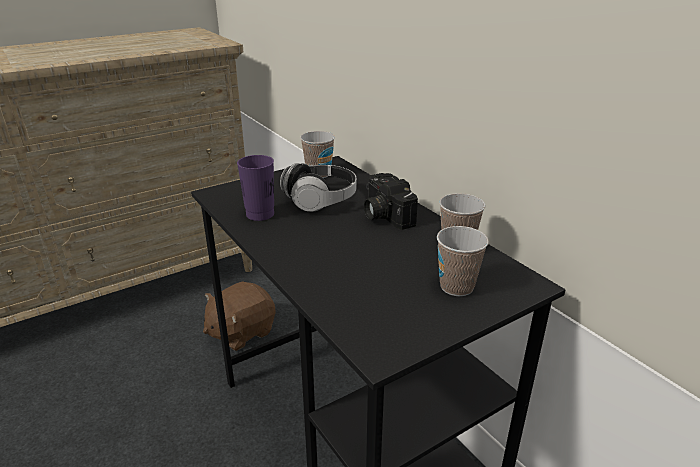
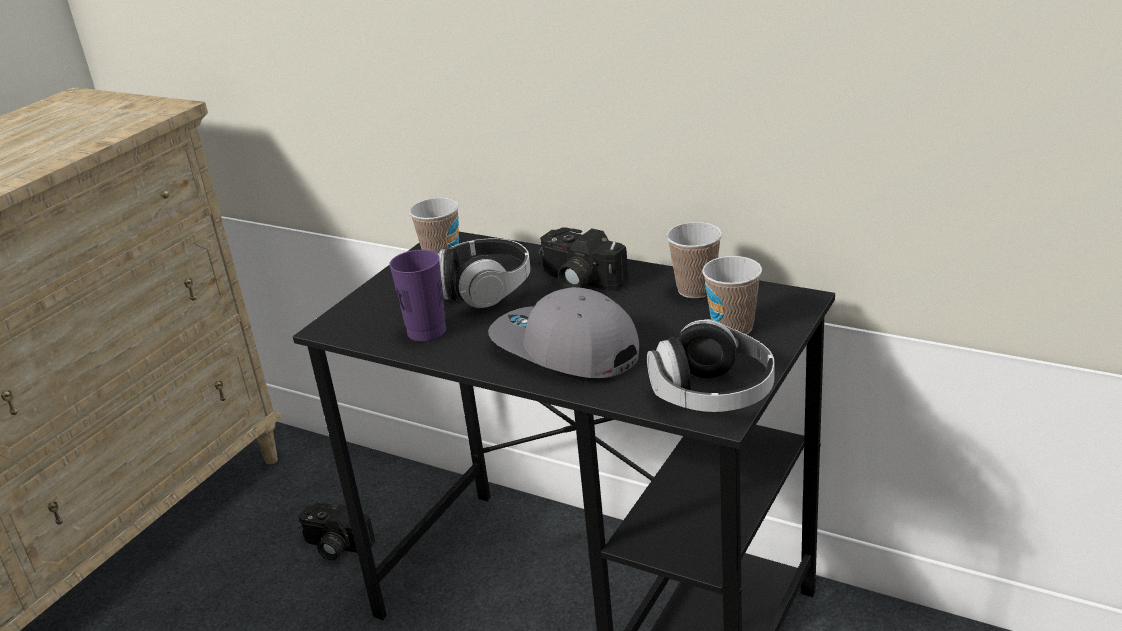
camera: 25 degrees left, 0 degrees up
(241, 332) = (335, 546): brown plush toy -> camera
(325, 257) = (564, 350): none -> grey cap
(390, 334) = (713, 395): none -> headphones

